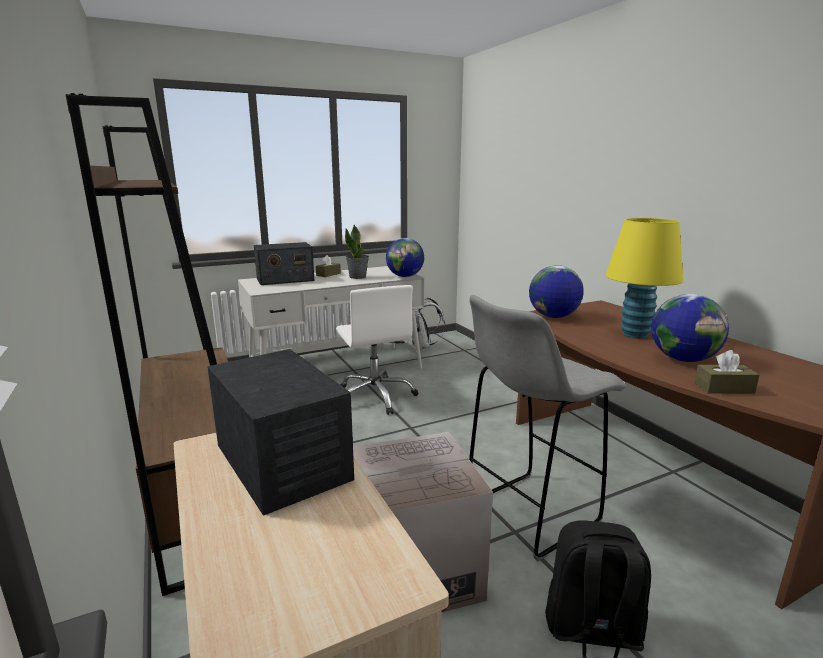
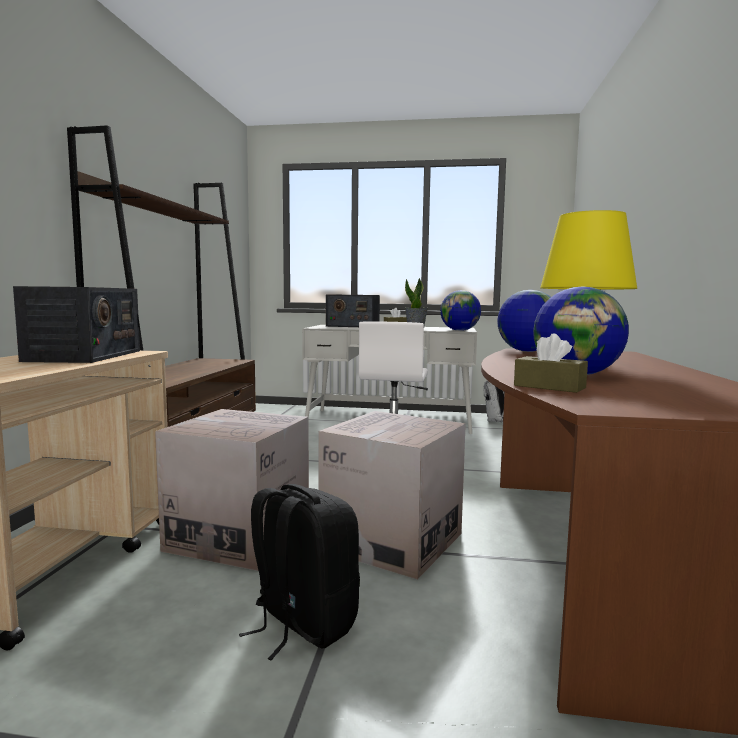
camera: 35 degrees right, 10 degrees down
(528, 514) = (392, 541): grey stool -> cardboard box

